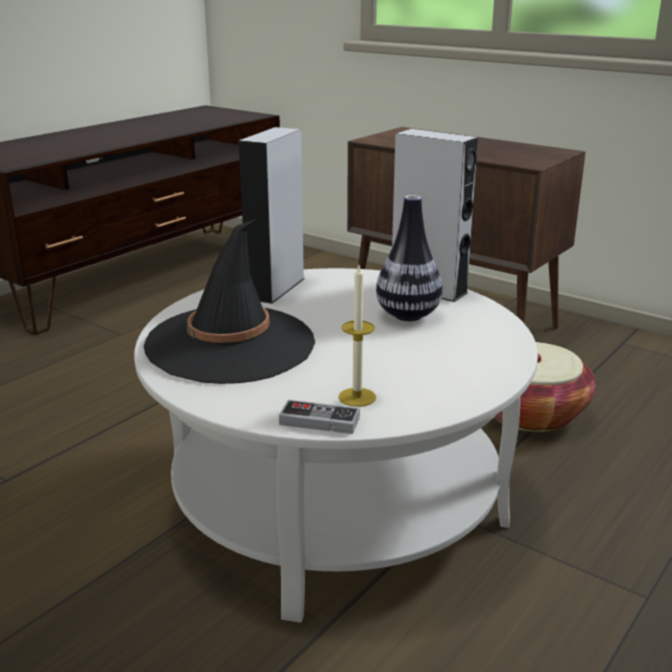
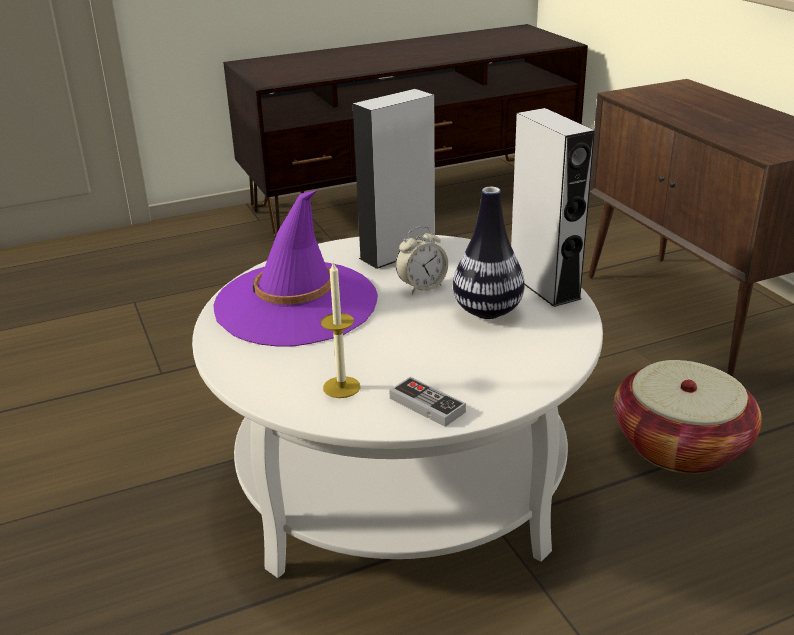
camera: 30 degrees right, 5 degrees up
(230, 344) = (296, 304): black hat -> purple hat
(319, 421) = (284, 401): game controller -> game controller (427, 405)
(329, 309) = (422, 286): none -> alarm clock

